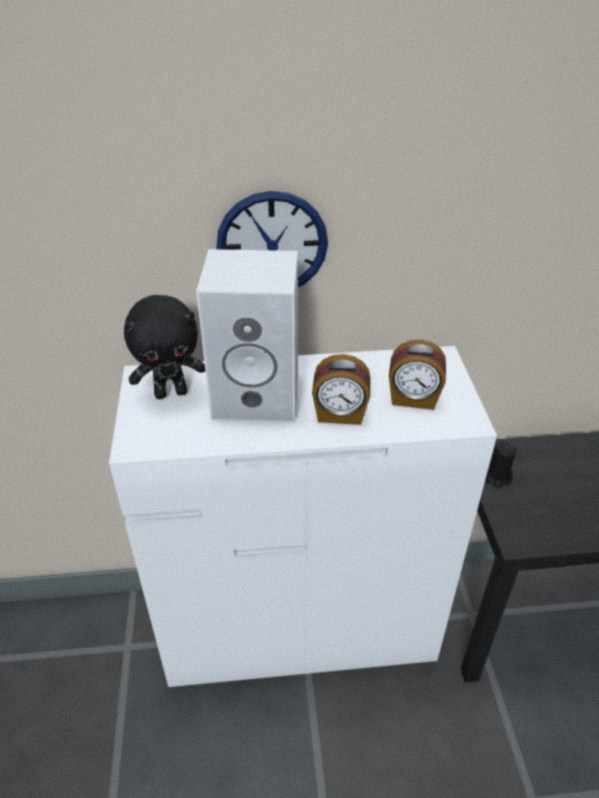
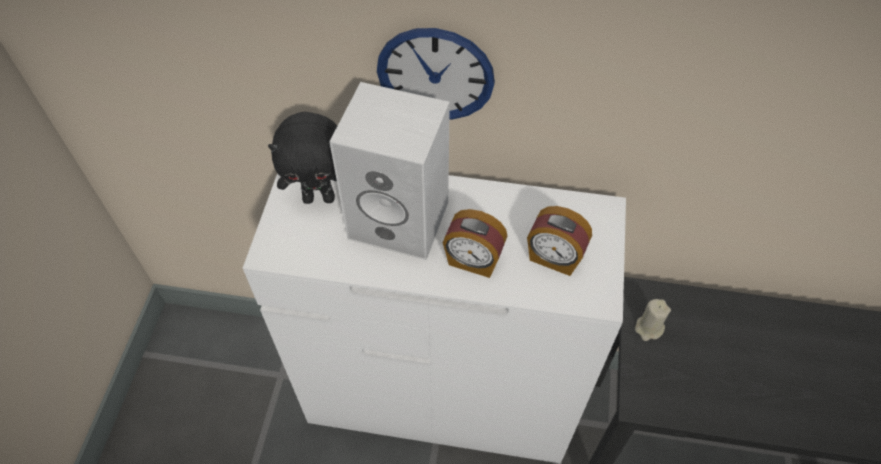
camera: 15 degrees right, 15 degrees up
(497, 478) = (648, 328): black candle -> beige candle

